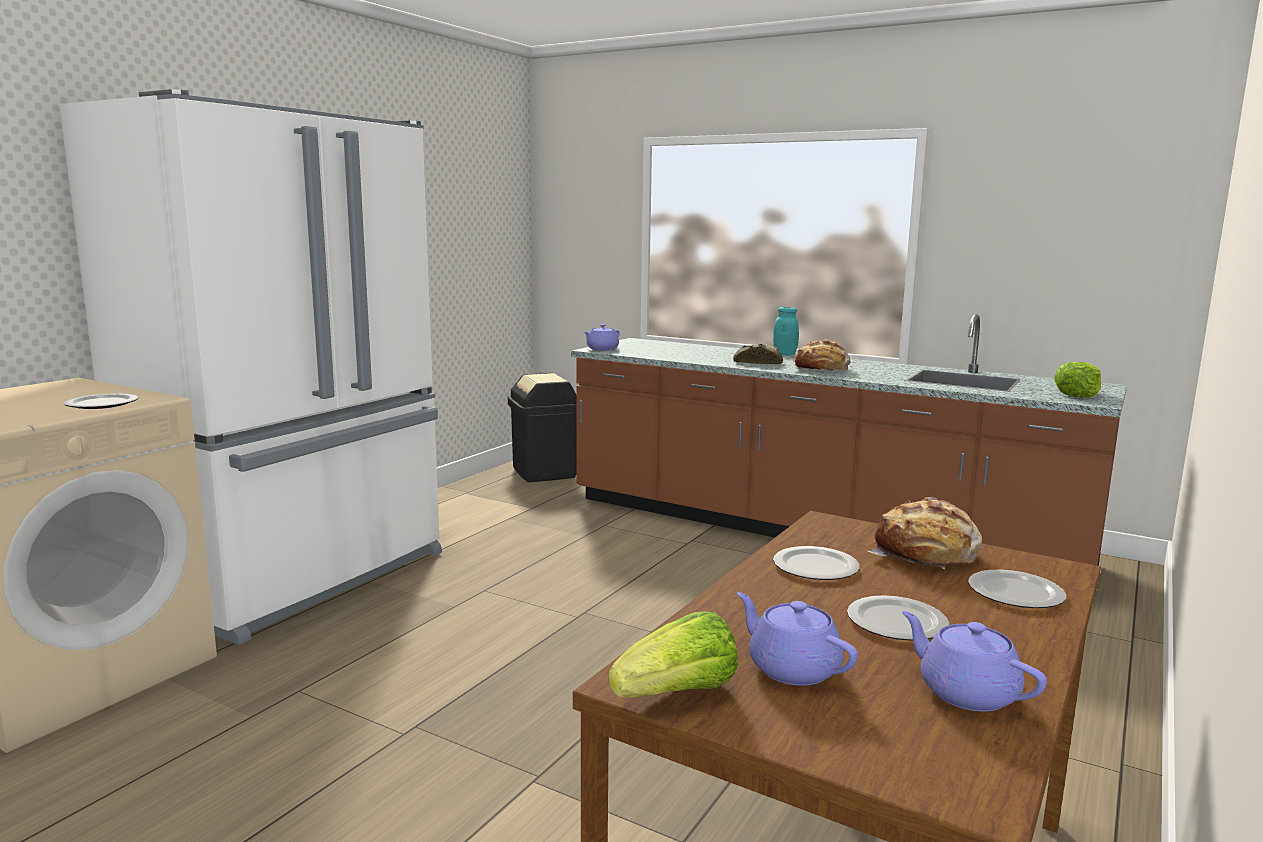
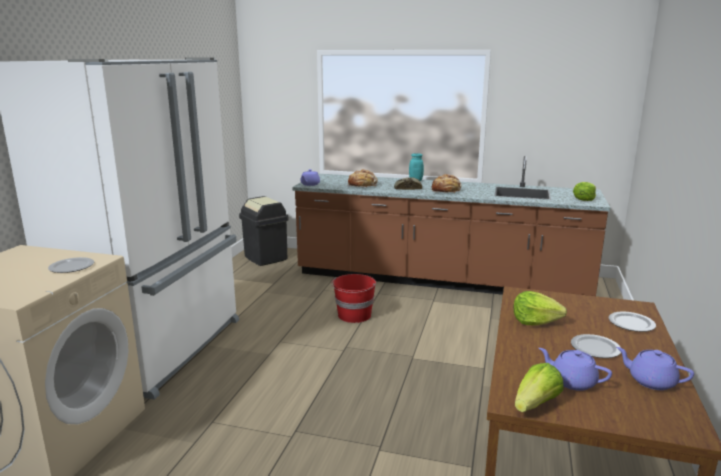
camera: 15 degrees left, 5 degrees up
(629, 568) = (354, 315): none -> red bucket
(815, 566) = (535, 321): plate -> lettuce
(926, 554) = (577, 306): bread -> bread (362, 186)

